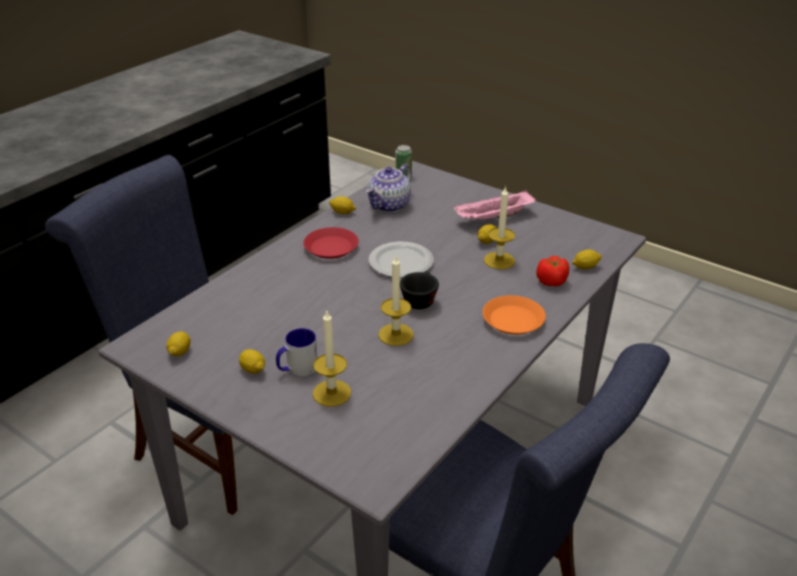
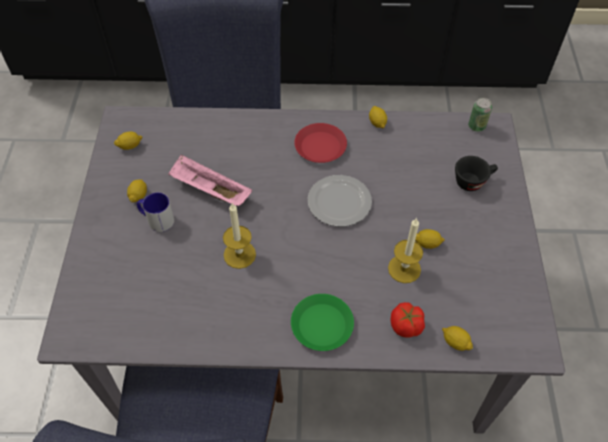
camera: 55 degrees right, 20 degrees up
(331, 393) = (144, 256): candle -> none
(389, 205) = (418, 145): teapot -> none
(419, 299) = (298, 244): black cup -> black cup (473, 181)
(493, 218) = (471, 229): pink tray -> pink tray (209, 190)
(513, 320) = (322, 325): orange plate -> green plate

